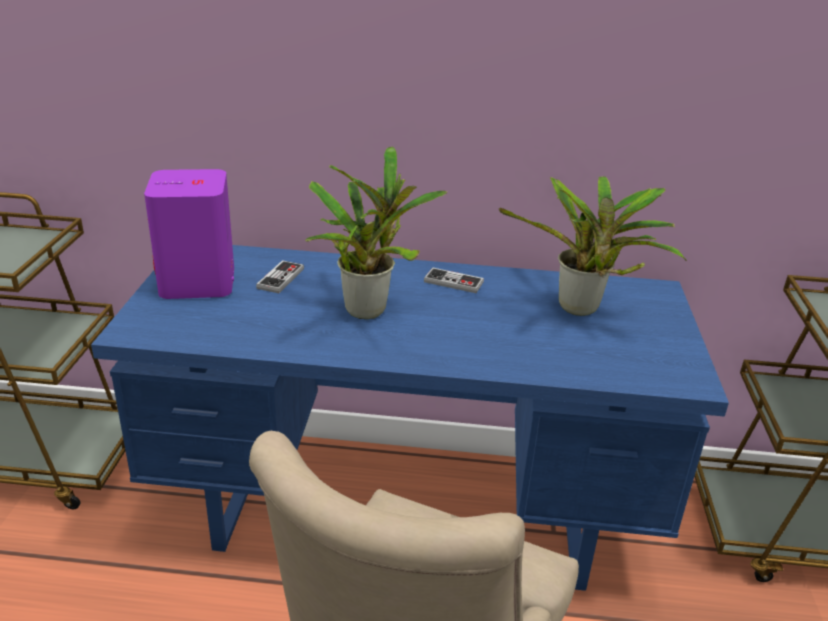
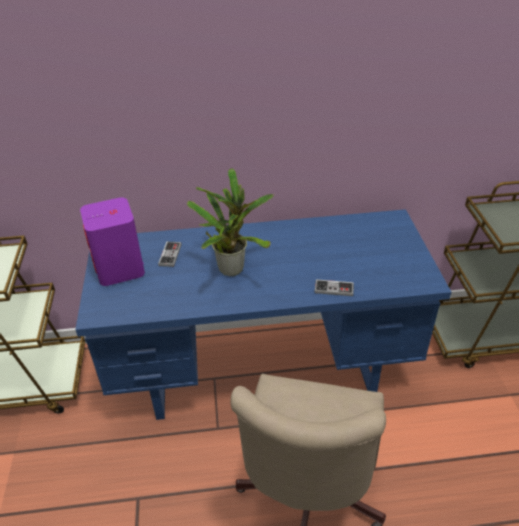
camera: 10 degrees left, 10 degrees up
(453, 282) = (276, 236): game controller -> game controller (334, 289)
(581, 311) = (356, 243): potted plant -> none

